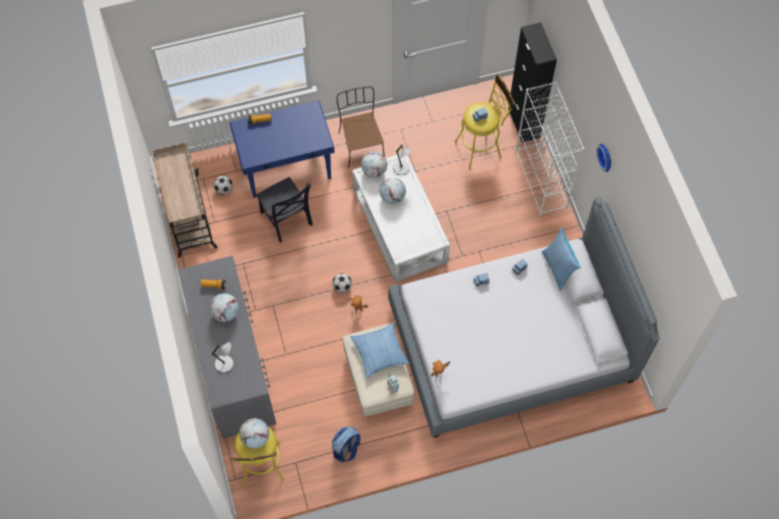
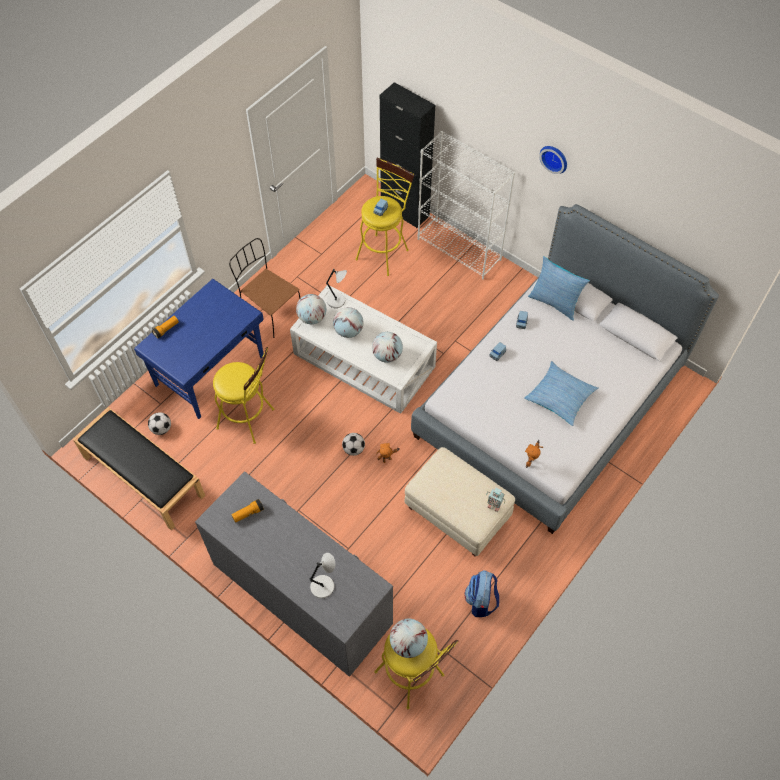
camera: 35 degrees left, 5 degrees down
(188, 216) = (142, 476): beige cart -> black bench
(225, 313) = (283, 533): globe -> globe (387, 355)
(287, 220) = (250, 420): black chair -> yellow stool
(380, 352) = (454, 480): pillow -> pillow (560, 397)

